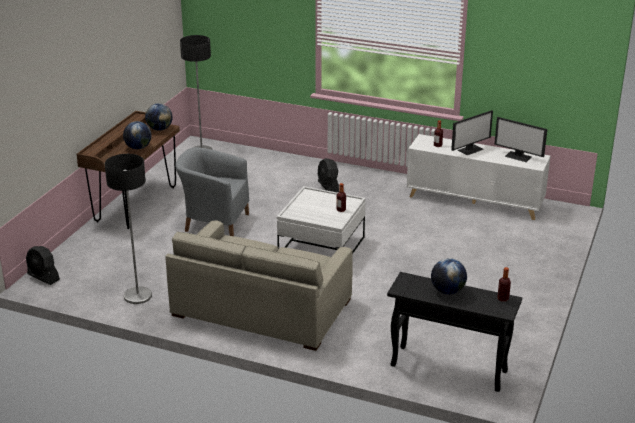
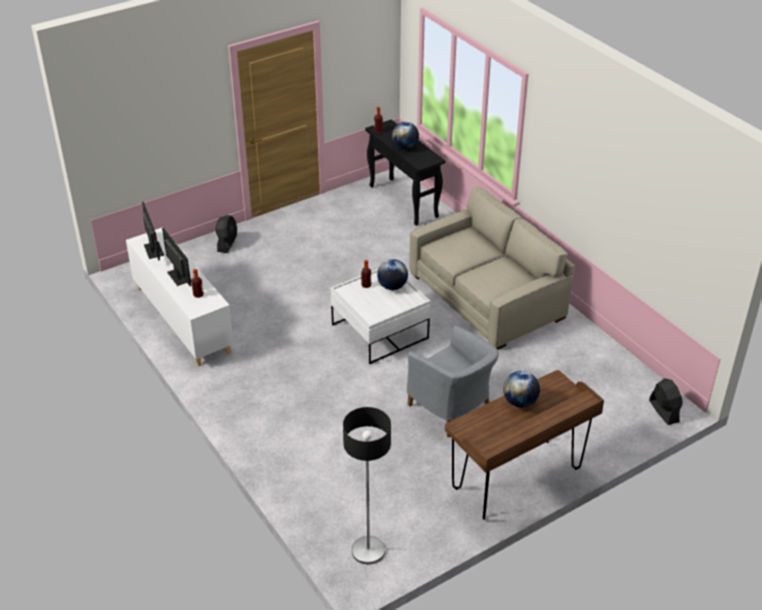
camera: 145 degrees left, 10 degrees up
(138, 296) = (583, 350): floor lamp -> none
(159, 129) = (472, 428): globe -> globe (392, 286)
(328, 186) = (289, 406): black fan -> black fan (227, 243)
(470, 149) = (178, 276): monitor -> monitor turned 60 degrees clockwise

